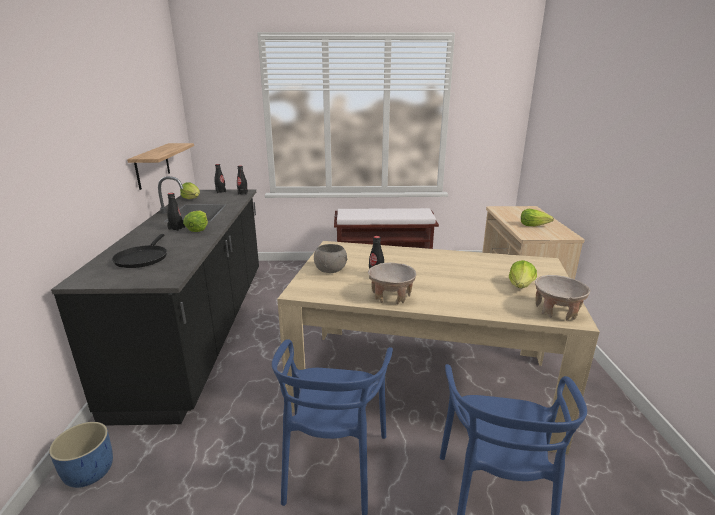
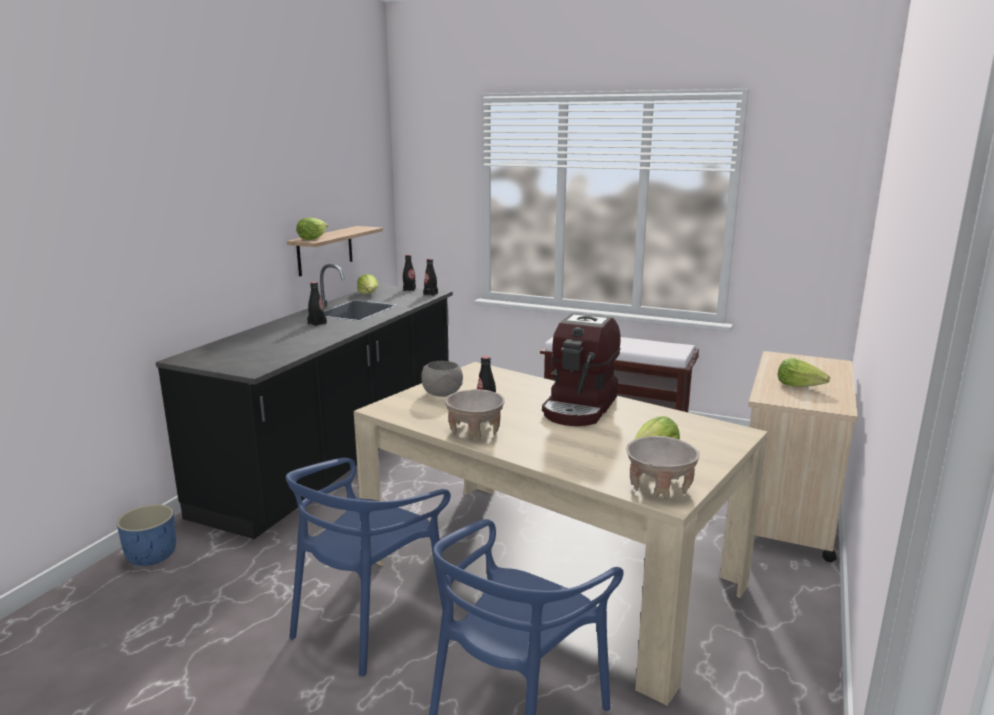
camera: 25 degrees right, 5 degrees down
(142, 258) = (254, 347): black frying pan -> none
(198, 229) = (336, 327): lettuce -> lettuce (312, 238)
(436, 262) = (580, 407): none -> coffee machine

